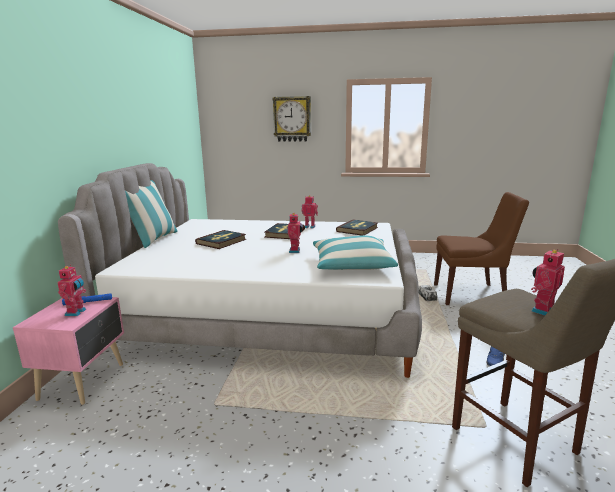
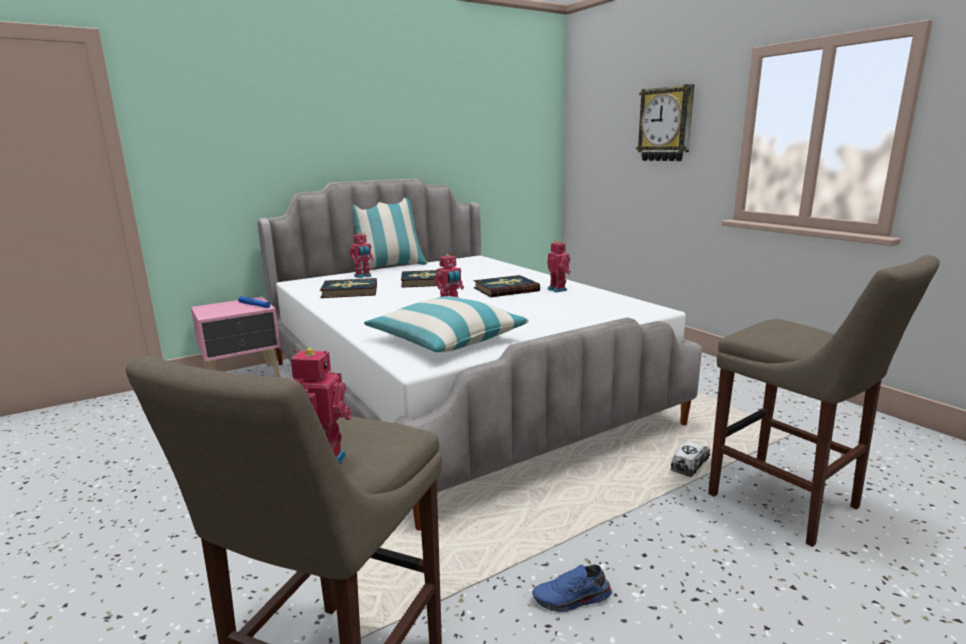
camera: 50 degrees right, 0 degrees up
(76, 312) = (231, 310): toy robot -> toy robot (363, 276)
(357, 229) = (602, 308): book -> book (349, 291)
(472, 294) = (789, 504): brown chair -> beige stool

